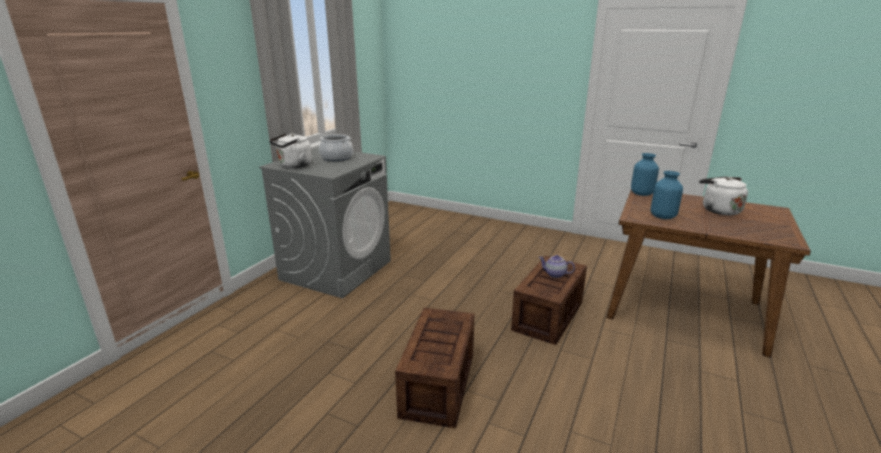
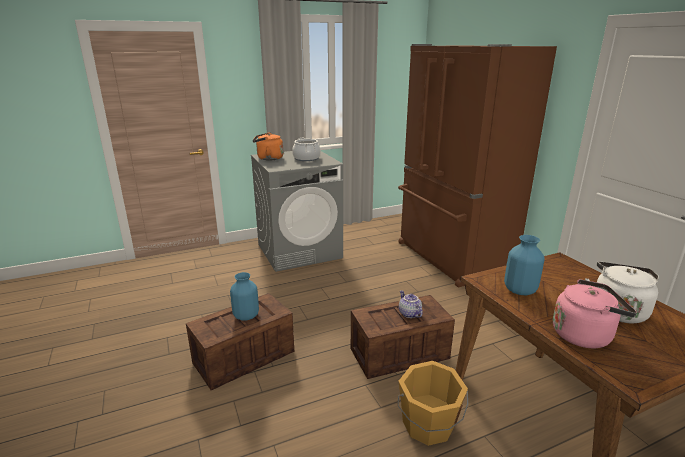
camera: 40 degrees right, 0 degrees up
(293, 166) = (268, 158): white kettle -> orange kettle
(476, 230) = (450, 257): none -> brown fridge
(633, 352) = (428, 425): none -> orange bucket
(641, 193) = (553, 261): blue vase -> blue vase (246, 315)
(733, 228) = (584, 335): none -> pink kettle

